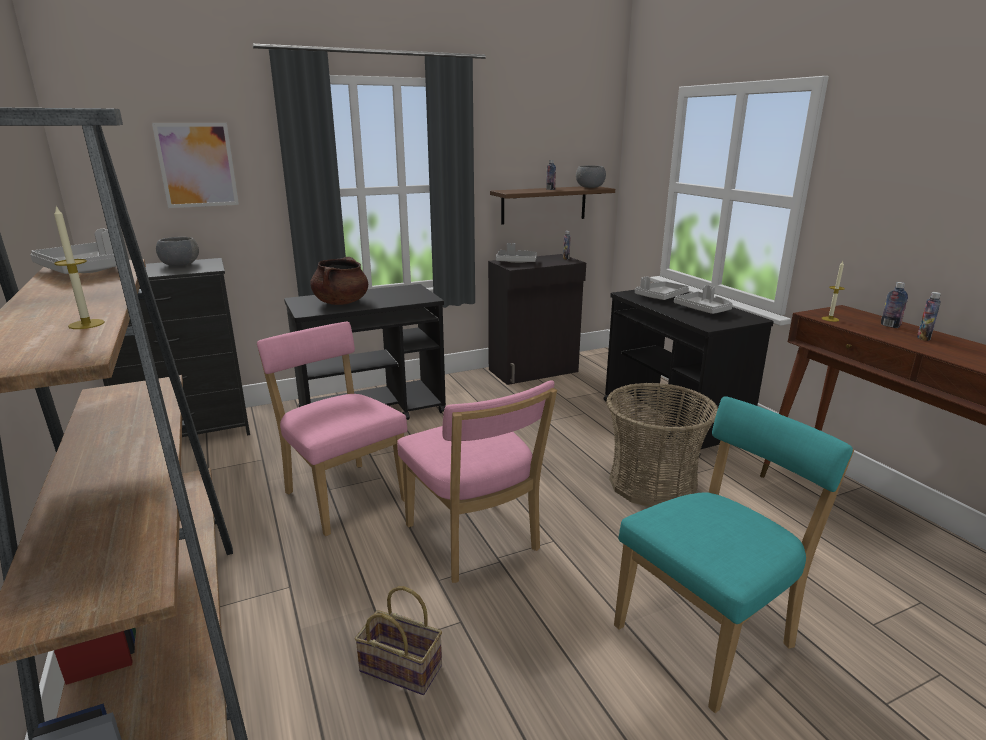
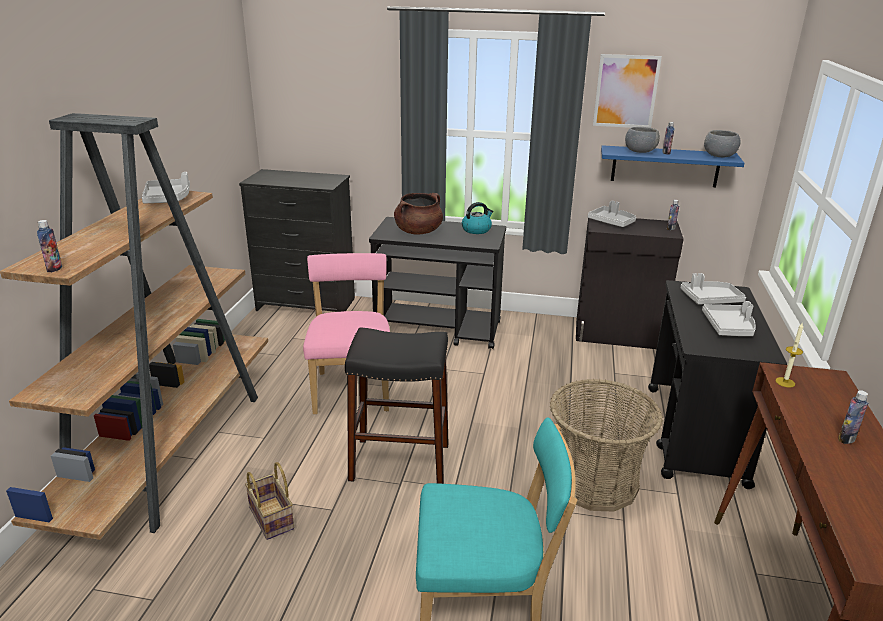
camera: 35 degrees right, 5 degrees up
(86, 324) = (101, 247): candle -> none
(180, 265) = (314, 177): grey bowl -> grey bowl (640, 151)
(197, 165) = (342, 100): picture -> picture (626, 91)
(398, 291) = (476, 230): none -> kettle
(475, 541) = (399, 462): pink chair -> black stool
(544, 204) = (665, 166): brown shelf -> blue shelf
(890, 325) = (841, 412): bottle -> bottle (54, 268)

